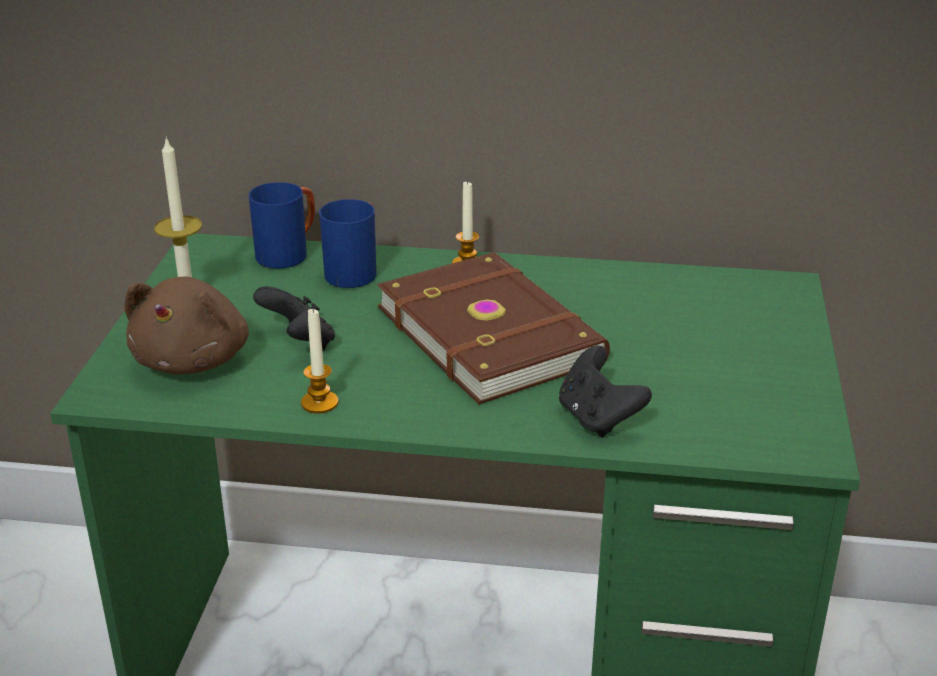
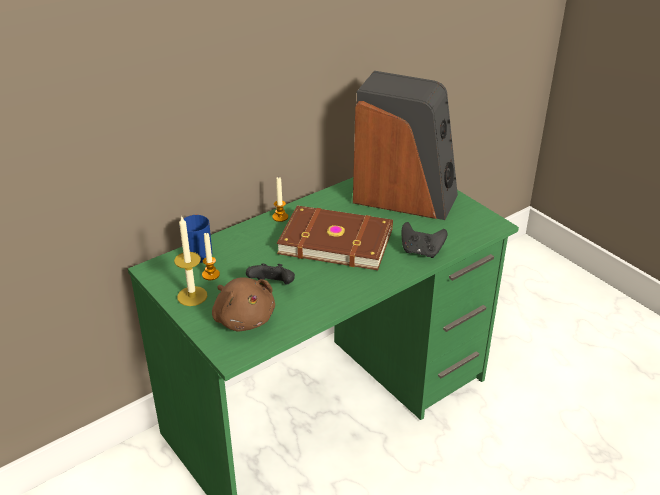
camera: 45 degrees left, 5 degrees up
(319, 403) = (323, 304): candle -> candle (210, 275)
(355, 271) = (241, 244): blue mug -> none
(713, 329) = (405, 197): none -> speaker

